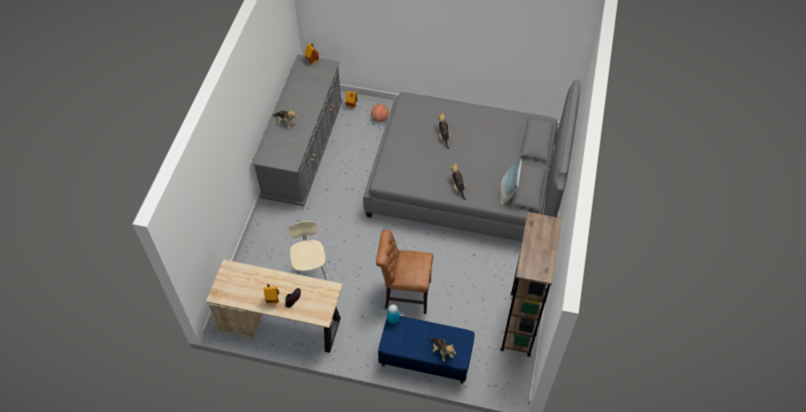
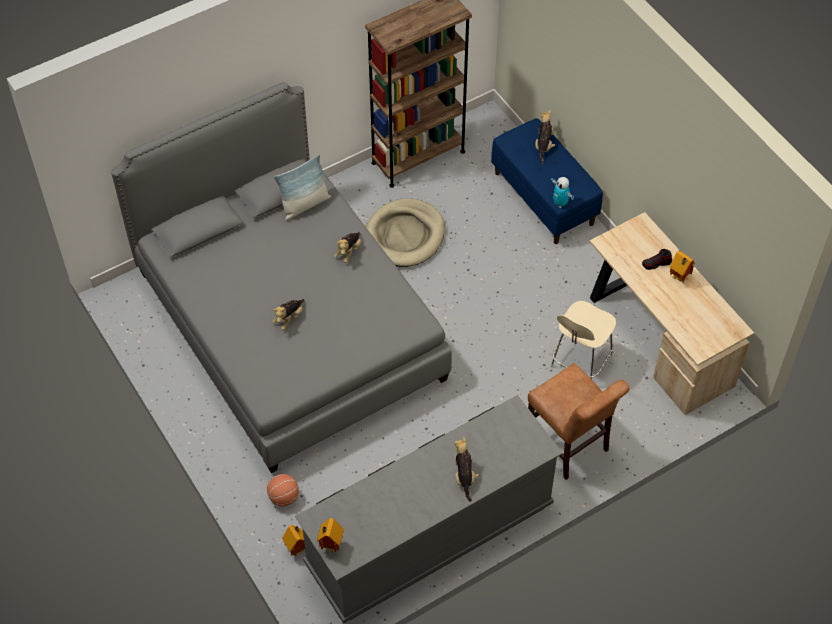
camera: 135 degrees left, 0 degrees up
(404, 294) = (498, 267): brown chair -> brown chair (569, 446)
(471, 271) = (404, 235): none -> beige dog bed

